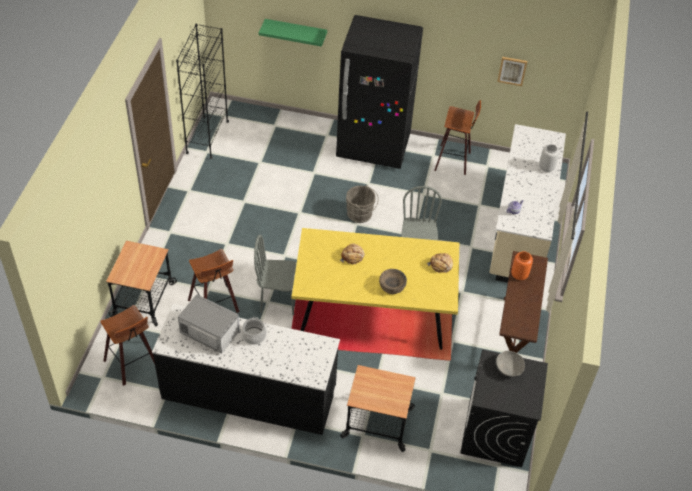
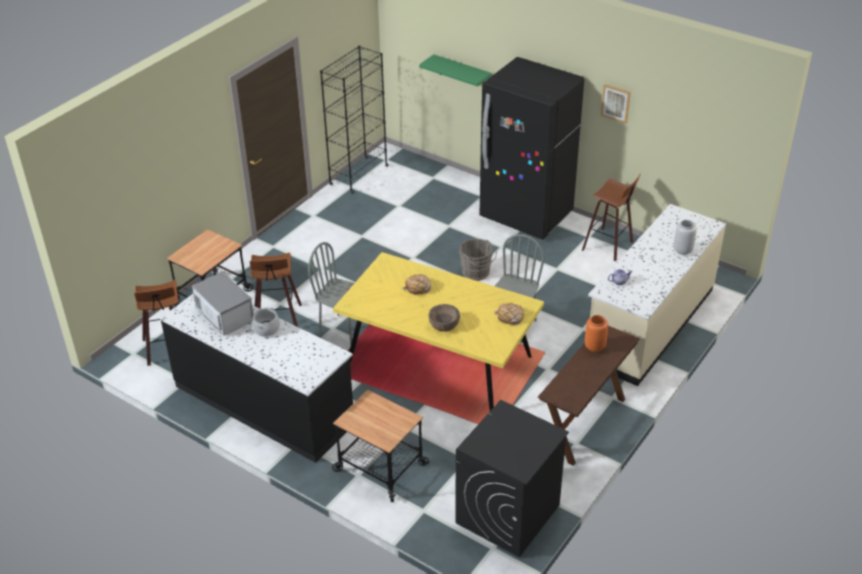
camera: 25 degrees right, 10 degrees down
(509, 368) = (519, 424): grey bowl -> none
(512, 70) = (679, 143): picture -> picture (616, 103)

